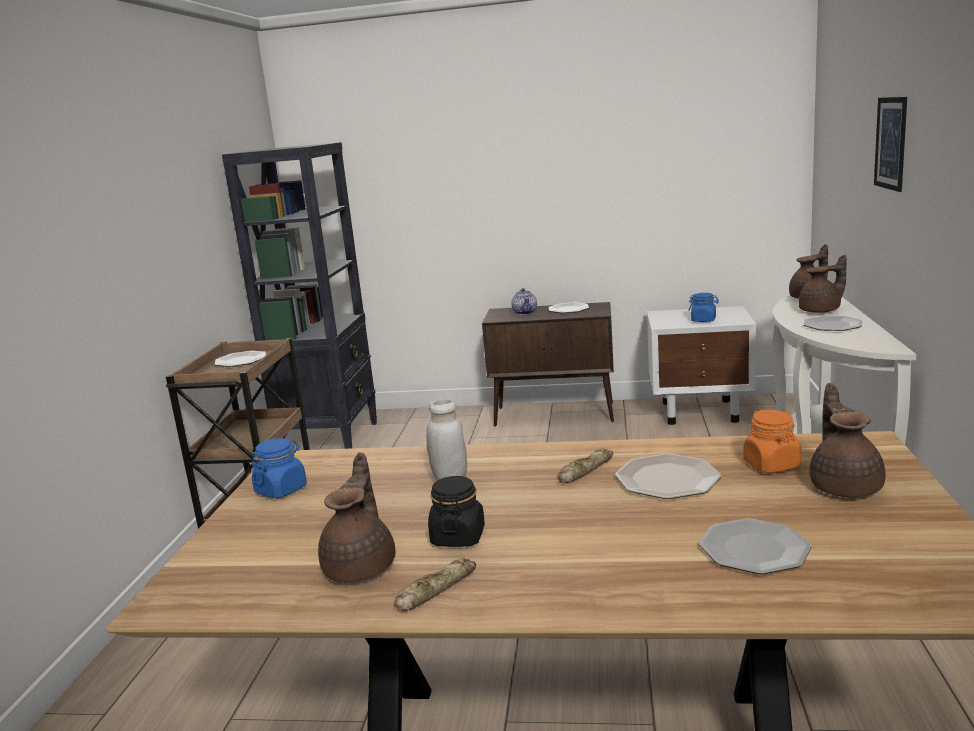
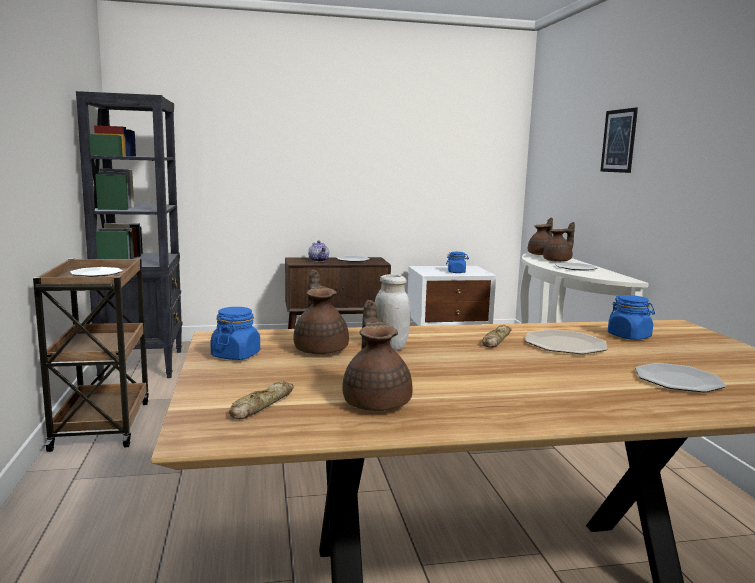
camera: 20 degrees left, 5 degrees down
(435, 590) = (463, 413): bread -> bread (261, 405)
(458, 537) = (441, 380): black jar -> none
(772, 465) = (629, 336): orange jar -> blue jar
(845, 486) = (692, 346): brown teapot -> brown teapot (321, 349)

